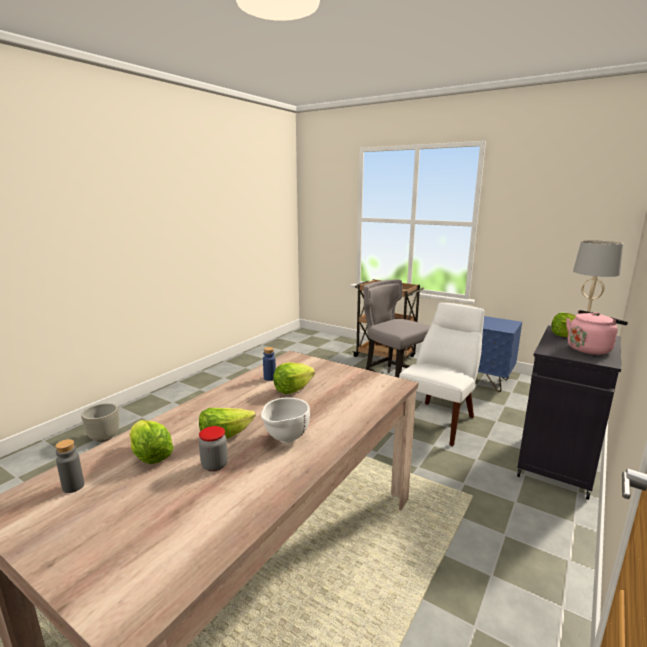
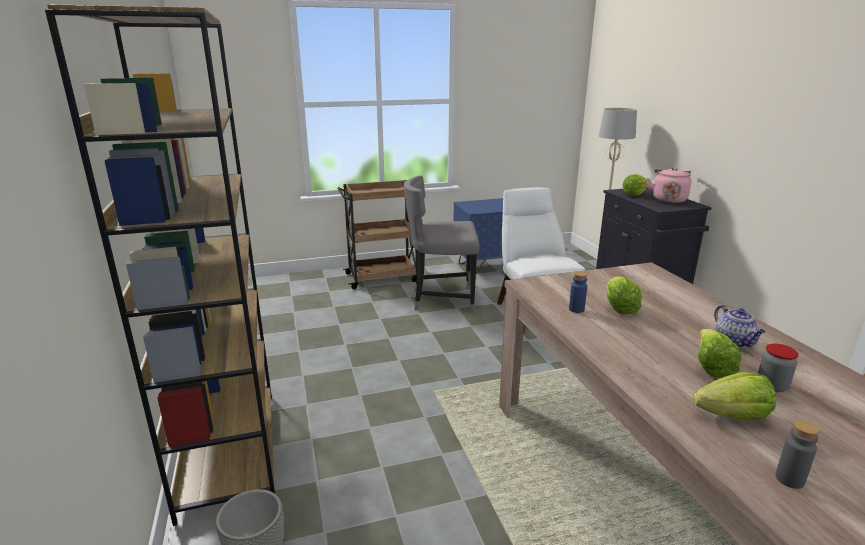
camera: 50 degrees left, 5 degrees up
(168, 398) = (229, 450): none -> brown bookcase
(285, 440) = (735, 342): white bowl -> teapot

